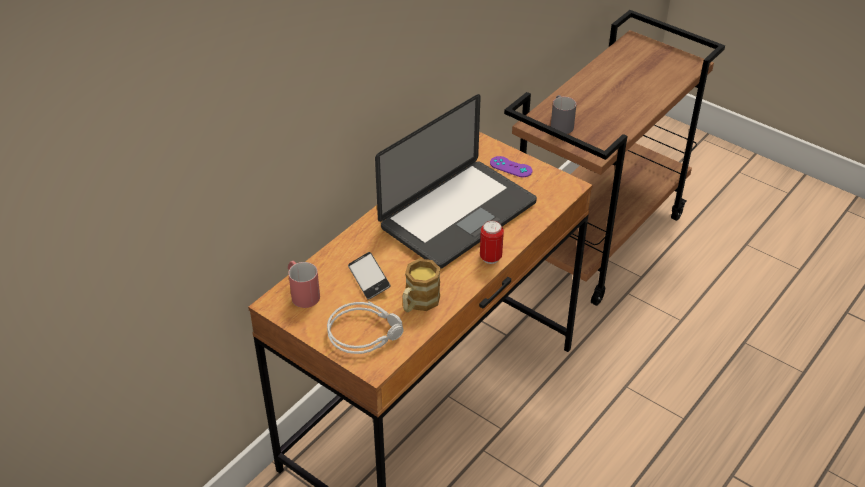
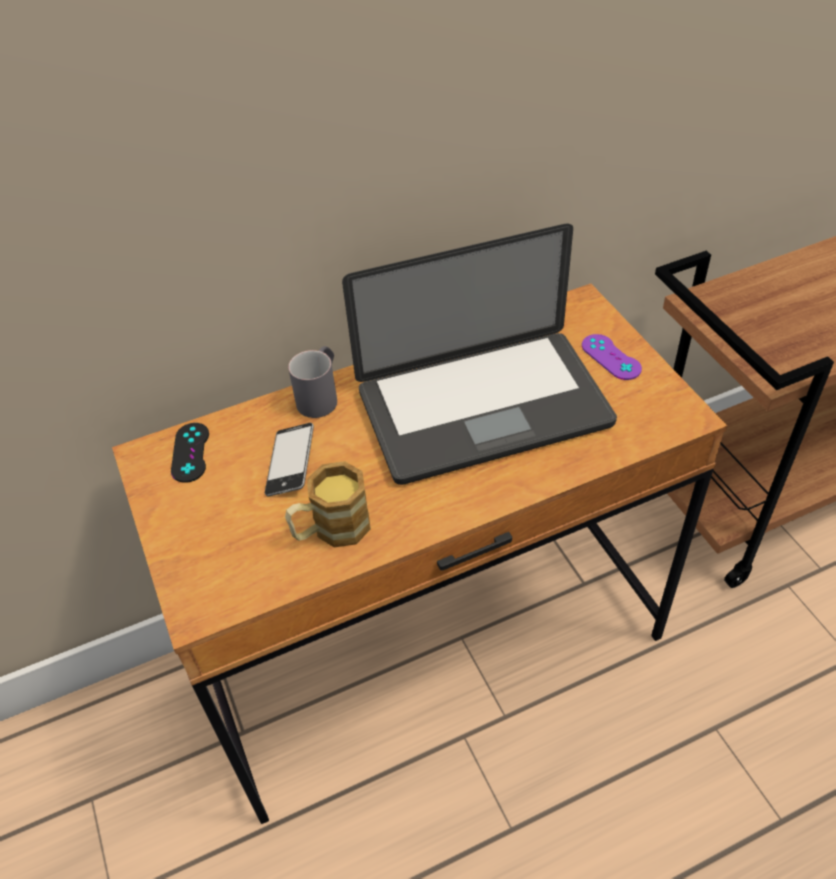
camera: 30 degrees right, 5 degrees up
(302, 293) = (190, 452): red mug -> black game controller
(365, 331) = (226, 547): grey headphones -> none
(490, 257) = (487, 493): can -> none
(560, 123) = (741, 312): grey mug -> grey mug (321, 395)

